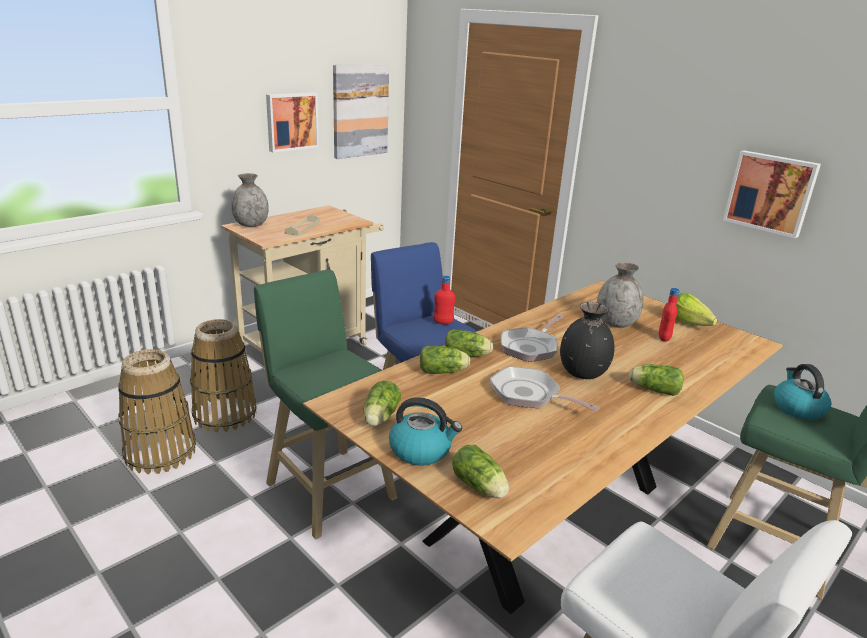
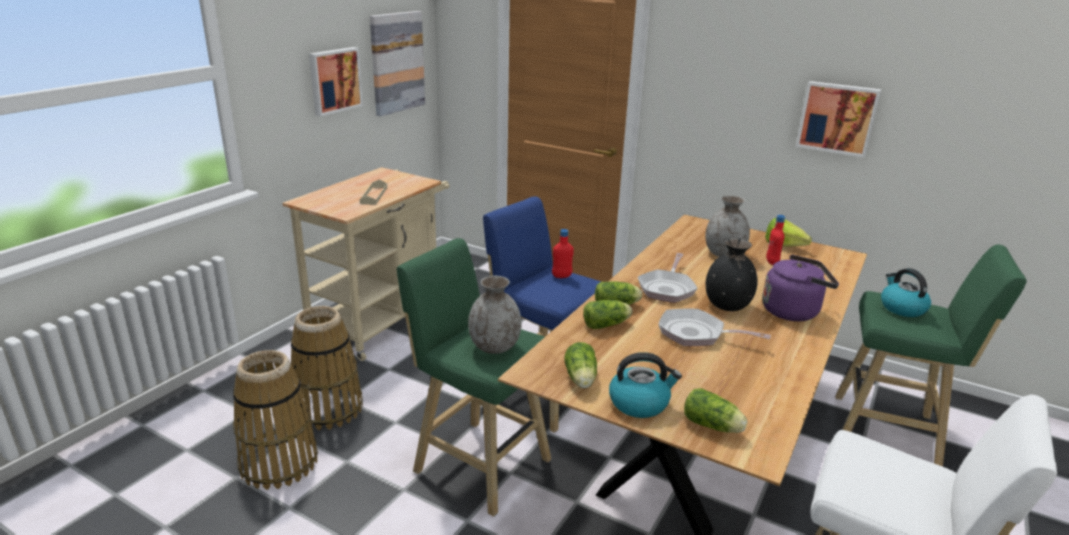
camera: 15 degrees left, 0 degrees up
(251, 225) = (315, 198): grey vase -> grey vase (494, 347)
(652, 390) = (793, 311): lettuce -> purple kettle

